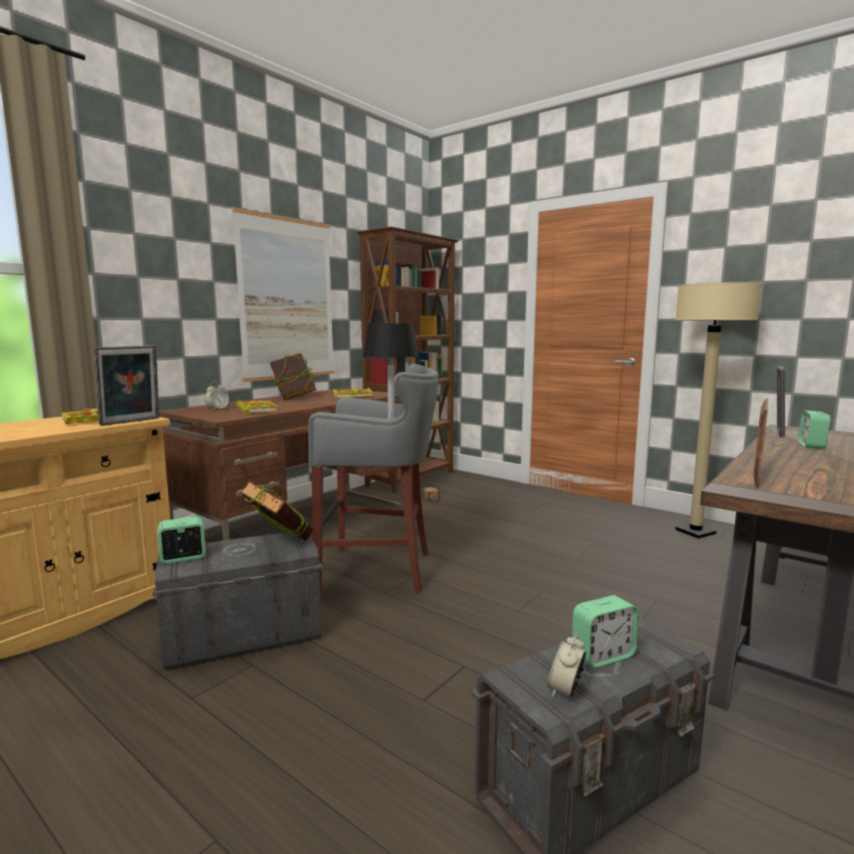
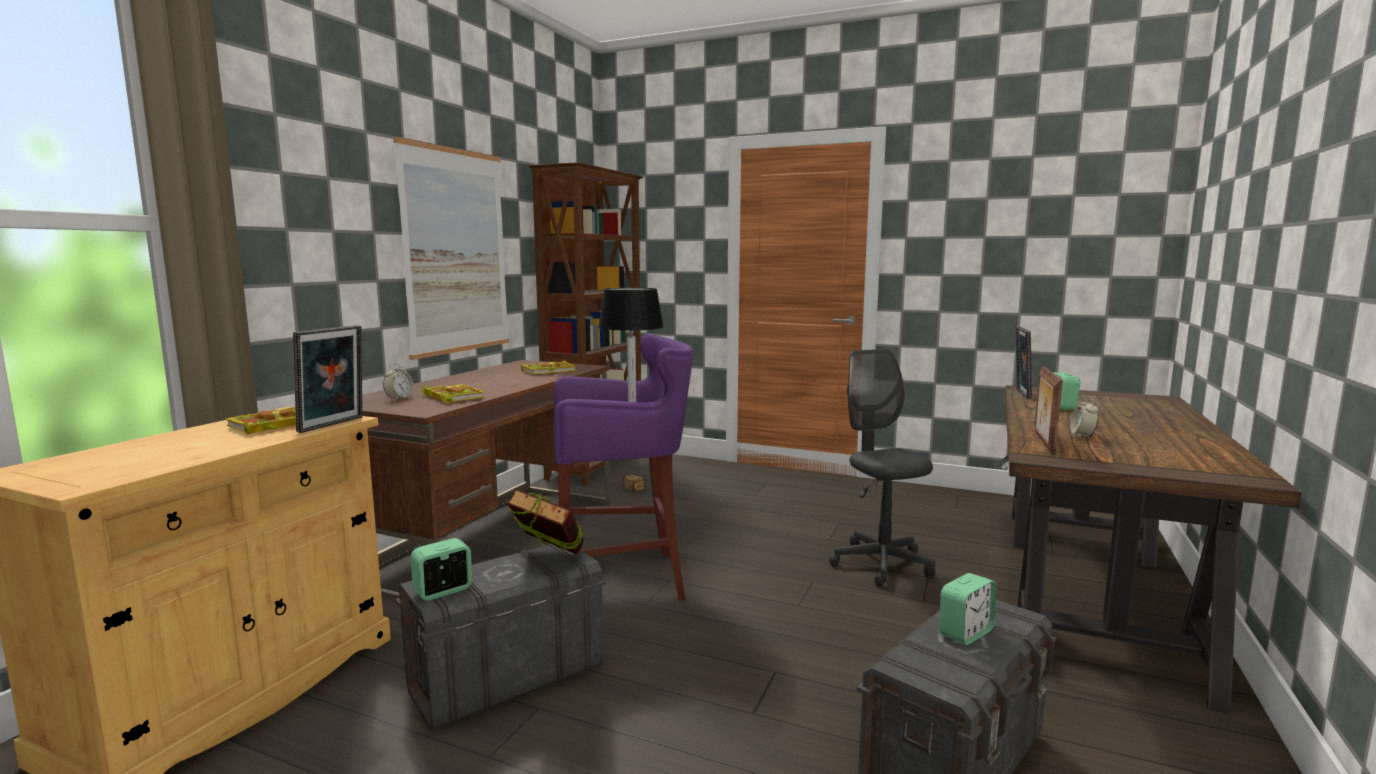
camera: 15 degrees left, 0 degrees up
(294, 397) = (476, 377): book -> none
(379, 570) = (623, 579): grey stool -> purple stool
(565, 691) = (955, 670): alarm clock -> alarm clock (1082, 436)
(615, 583) = (881, 564): none -> grey office chair
(695, 532) = (931, 501): beige floor lamp -> none

